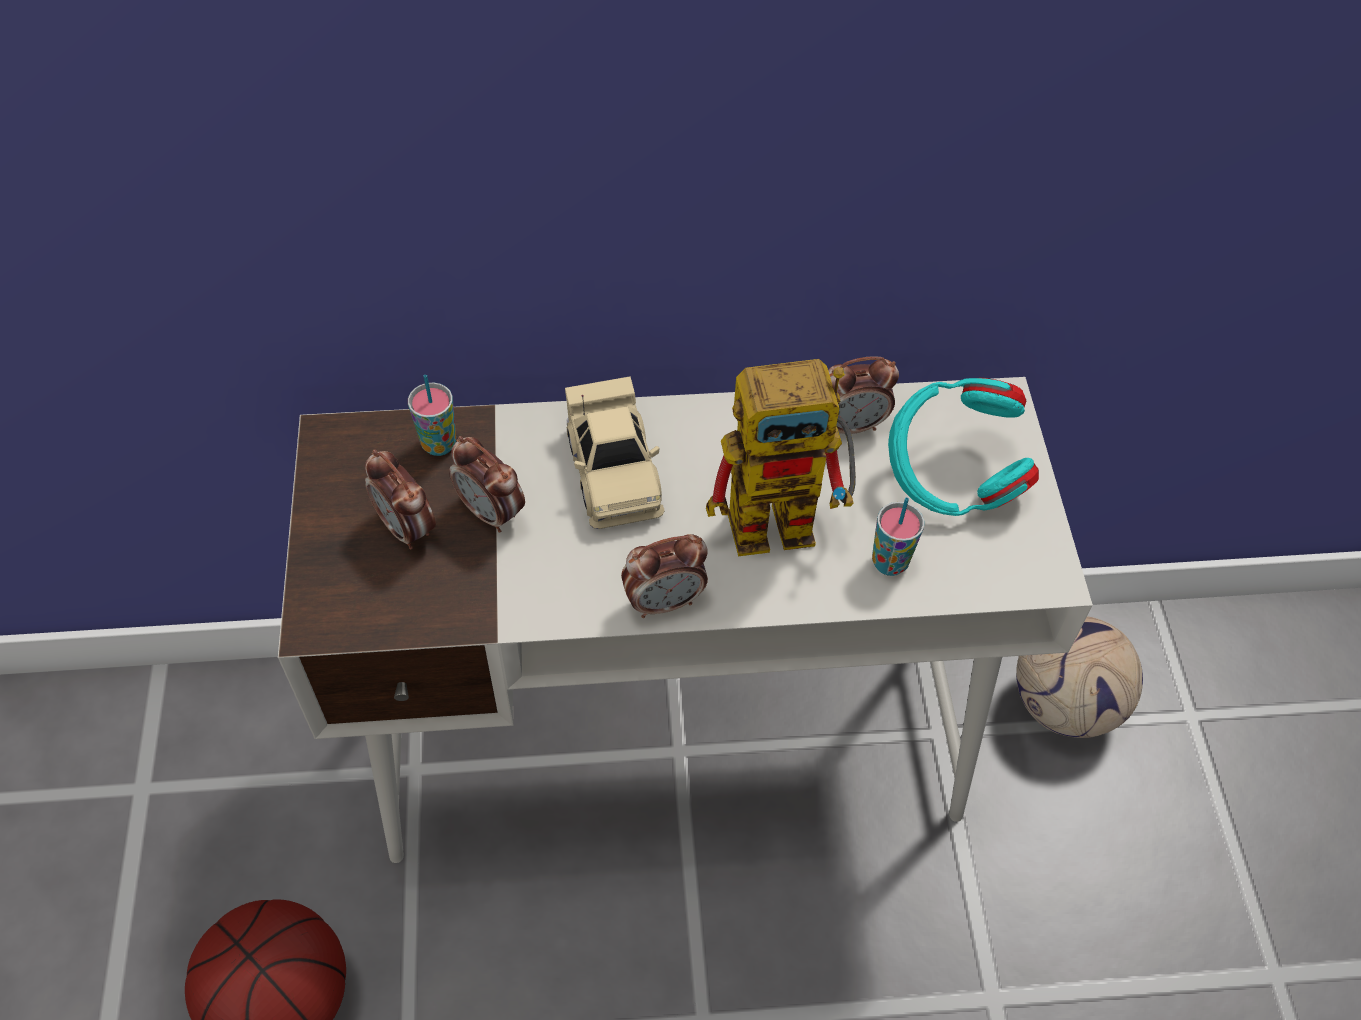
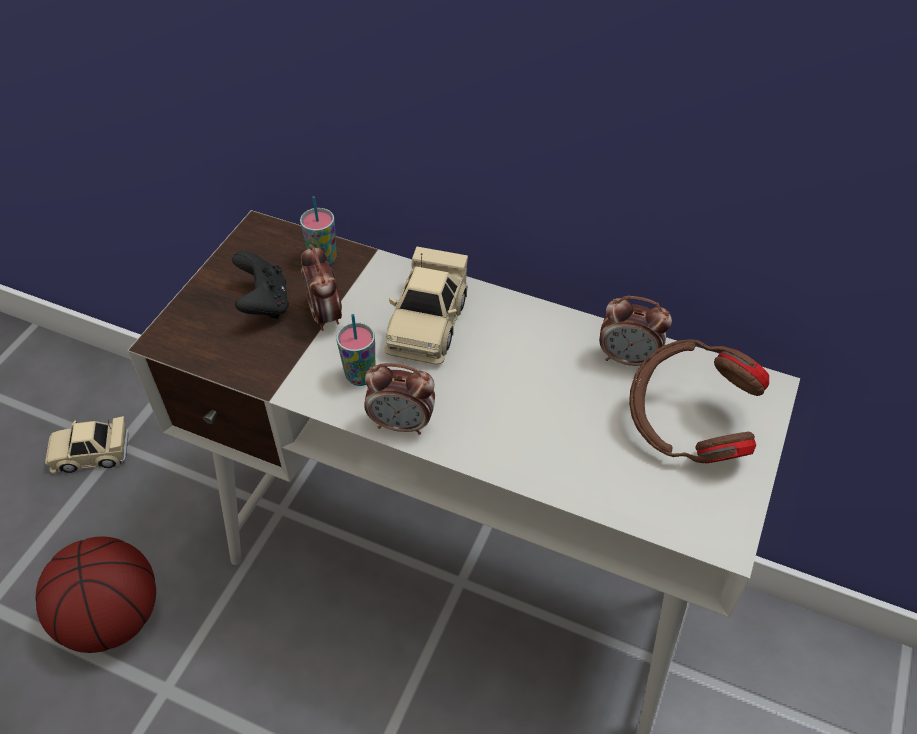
camera: 30 degrees right, 5 degrees down
(111, 817) = (92, 454): none -> beige toy car
(407, 528) = (264, 304): alarm clock -> black game controller
(788, 517) = (535, 404): toy robot -> none
(889, 562) = (593, 470): cup -> cup (360, 376)
(951, 478) = (686, 428): turquoise headphones -> brown headphones
(1066, 704) = (783, 691): football -> none

